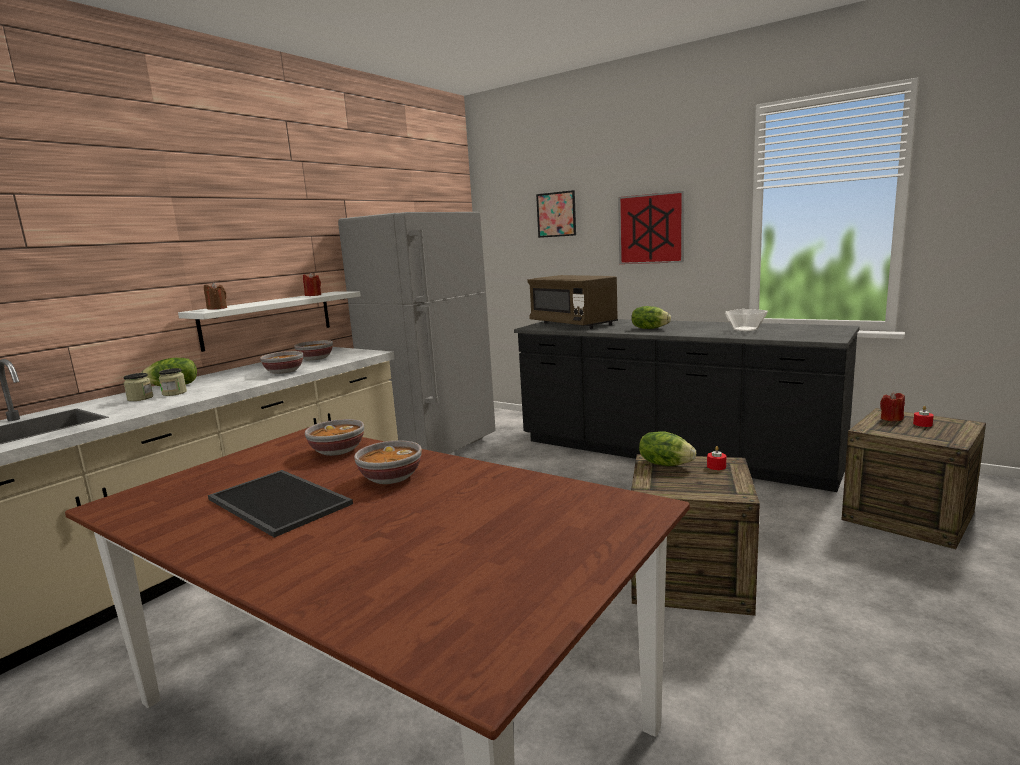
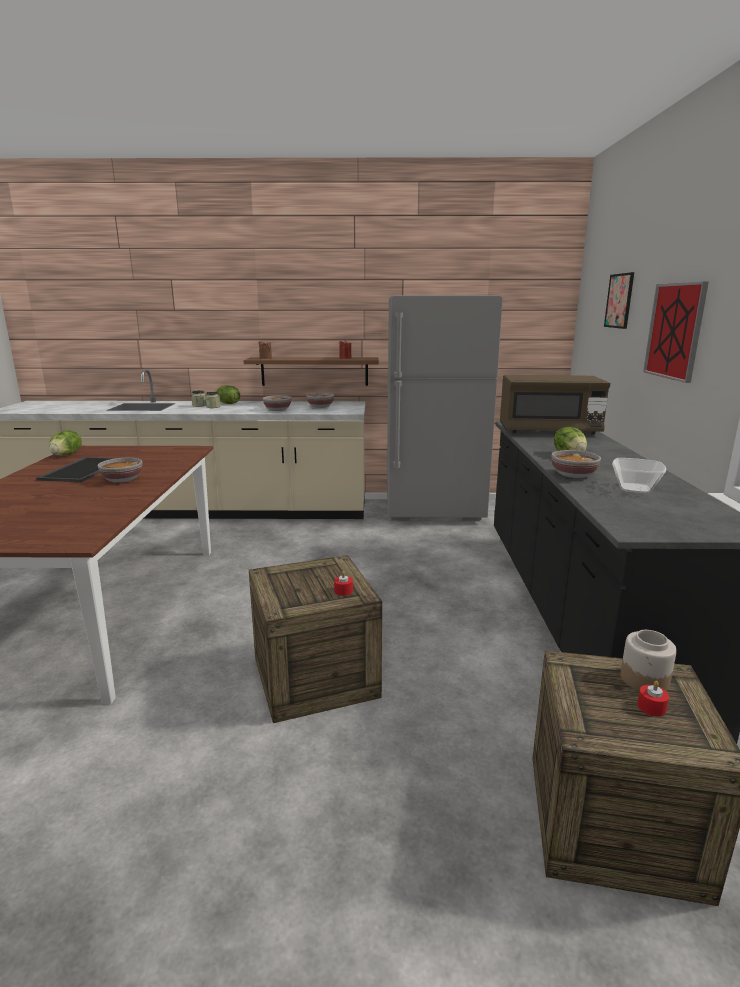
camera: 55 degrees right, 5 degrees up
(268, 319) = (314, 371): white shelf -> brown shelf
(337, 451) = (166, 460): bowl -> bowl (573, 475)
(572, 324) = (548, 431): brown microwave -> brown microwave turned 105 degrees counterclockwise
(665, 464) = (331, 569): lettuce -> lettuce (67, 455)
(891, 419) = (645, 679): red candle -> jar

